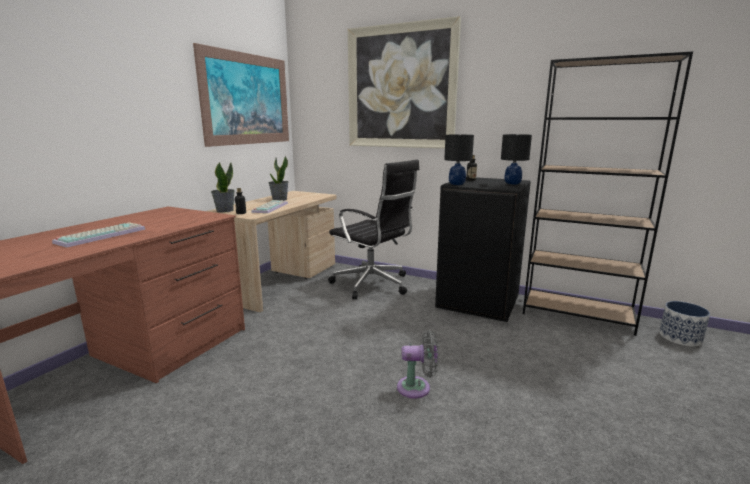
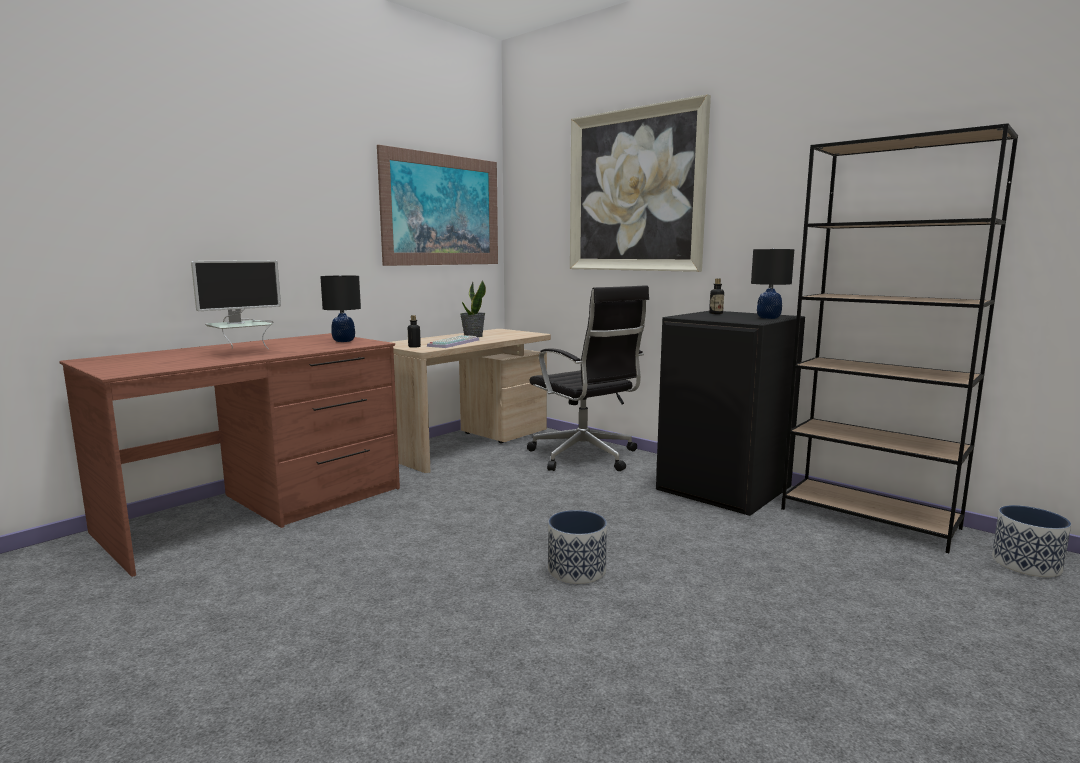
camera: 15 degrees right, 5 degrees down
(102, 235) = (242, 352): keyboard -> monitor
(224, 210) = (398, 343): potted plant -> none
(417, 388) = (576, 570): grey fan -> planter
(456, 184) = (684, 316): black table lamp -> black table lamp (343, 341)

